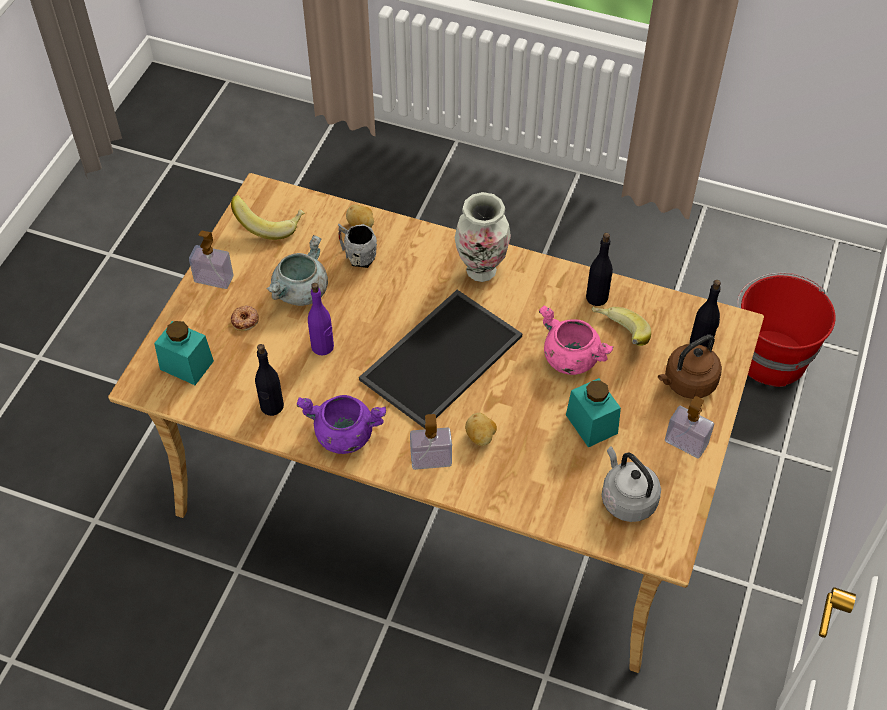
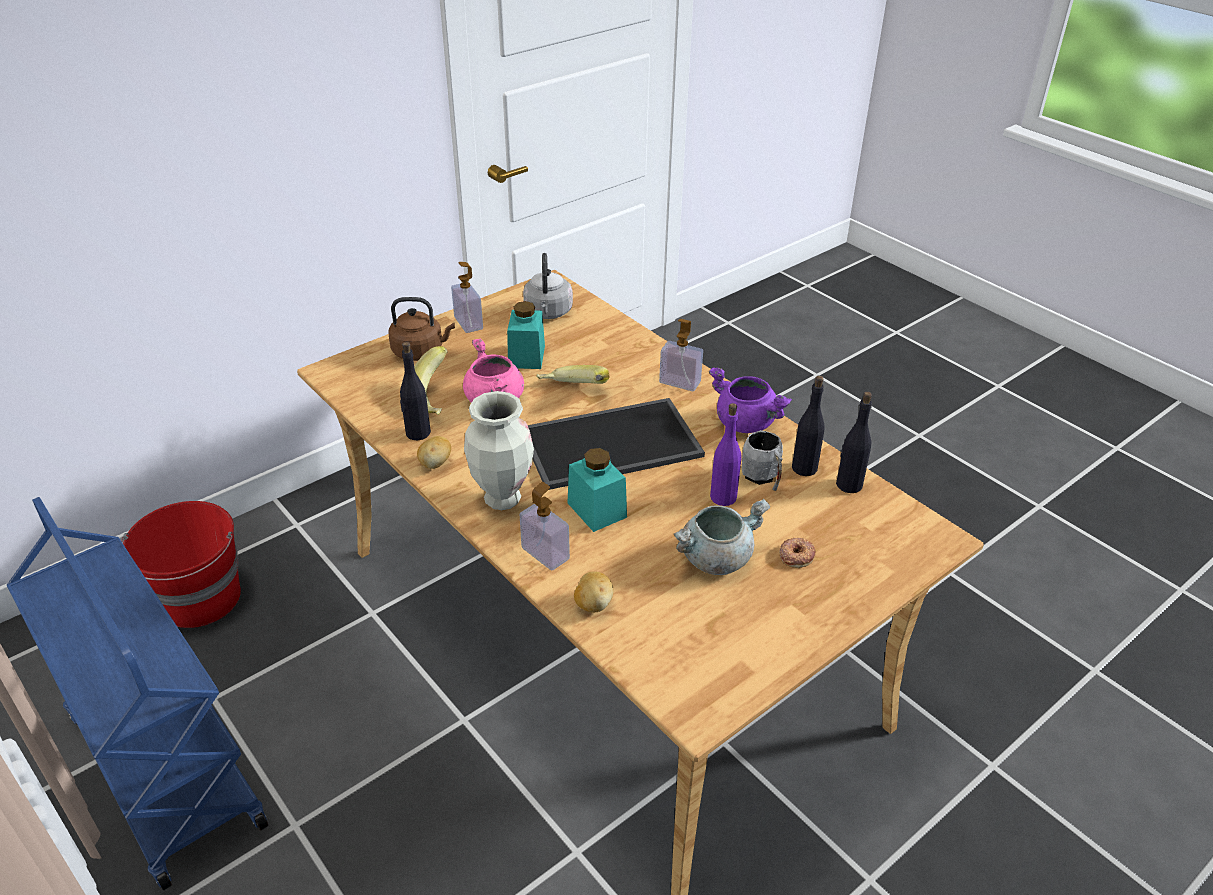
camera: 150 degrees left, 15 degrees down
(186, 365) = (883, 537): turquoise jar -> turquoise jar (597, 510)
(214, 279) = (815, 617): soap dispenser -> soap dispenser (545, 553)
(270, 224) = (708, 657): banana -> banana (572, 393)
(357, 256) = (623, 570): grey mug -> grey mug (762, 478)
(480, 437) = (625, 380): potato -> potato (435, 464)
(650, 253) = (163, 768): none -> blue cart
(701, 343) = (375, 369): black bottle -> black bottle (848, 485)

